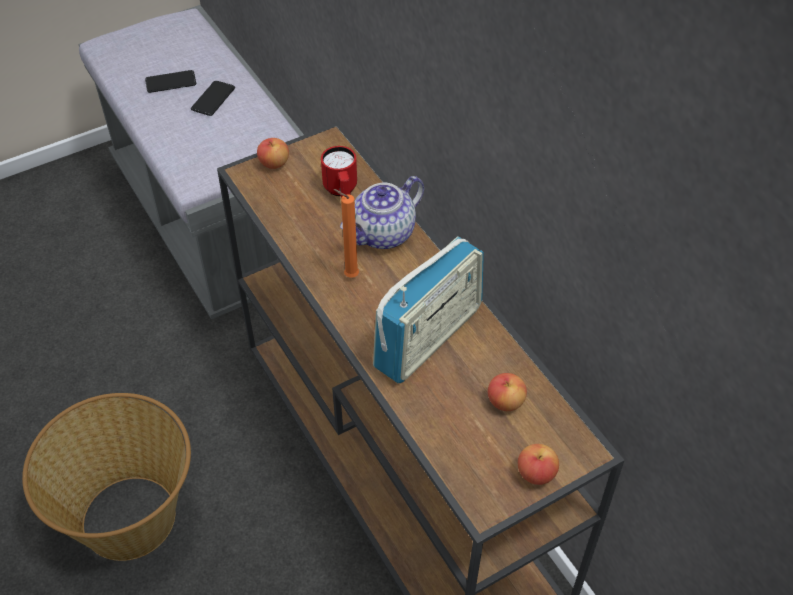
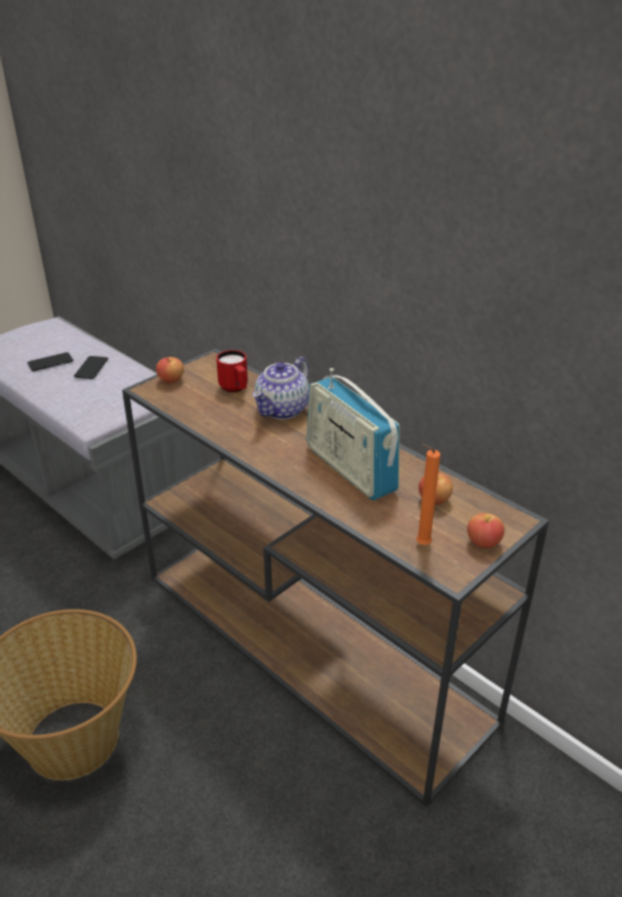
camera: 15 degrees left, 15 degrees down
(349, 276) = (265, 440): orange candle -> orange candle (420, 545)
(428, 337) = (350, 469): radio -> radio turned 120 degrees clockwise

